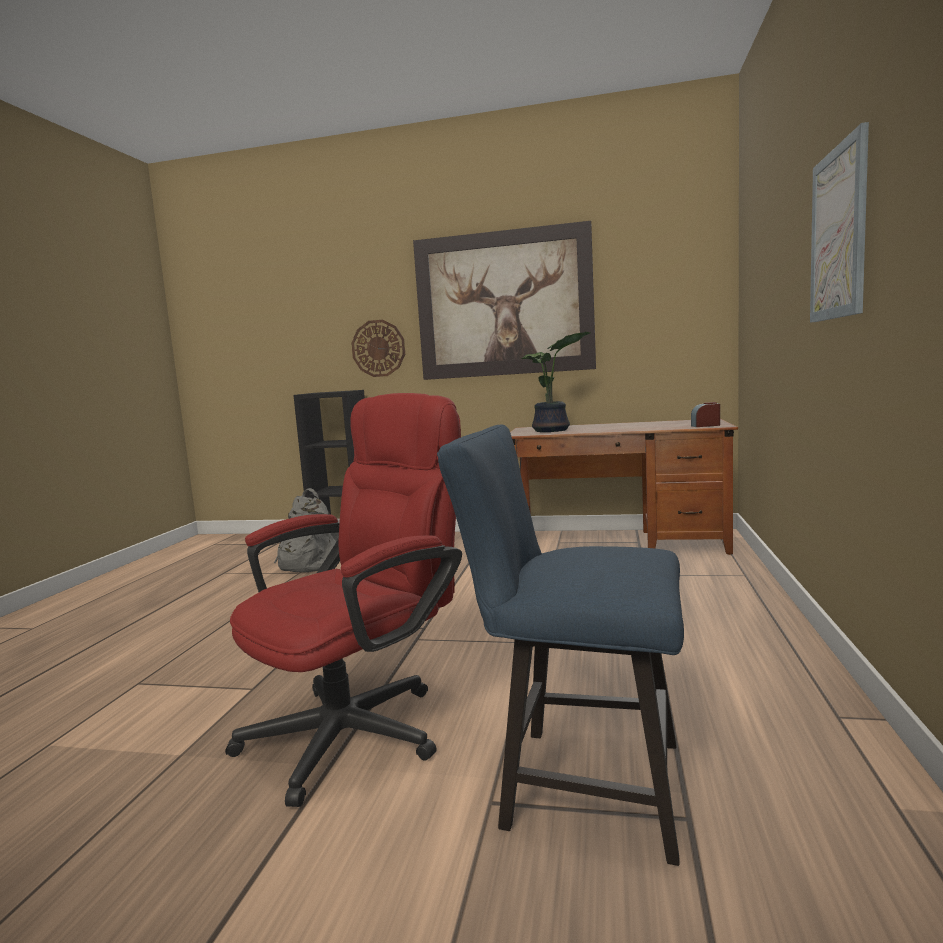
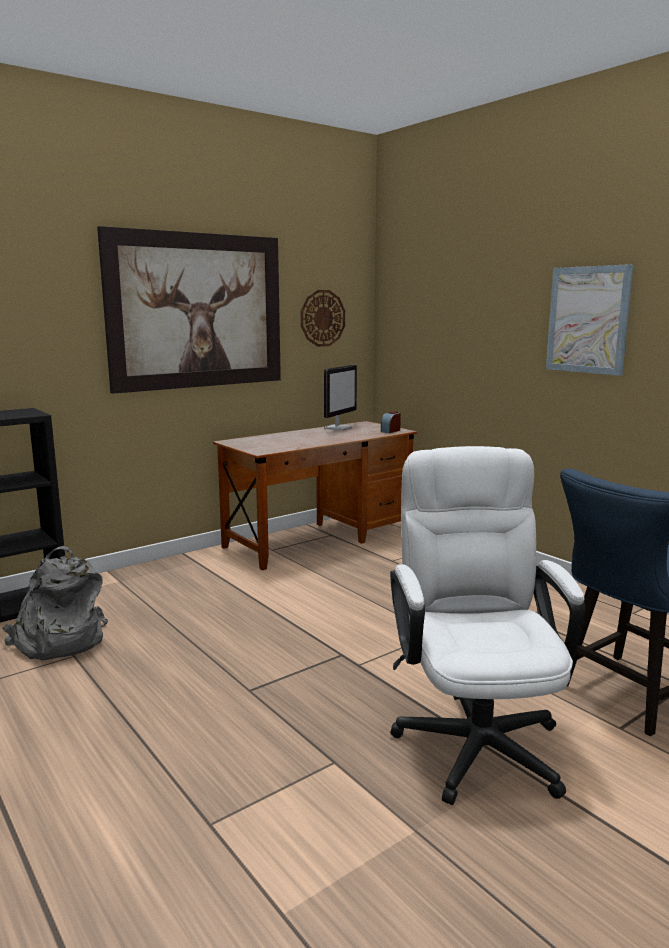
camera: 50 degrees left, 5 degrees up
(362, 726) = (475, 735): red office chair -> white office chair
(378, 348) = (50, 354): wall clock -> wall clock (322, 318)
(552, 430) = (277, 444): potted plant -> none
(661, 422) = (338, 428): none -> monitor

